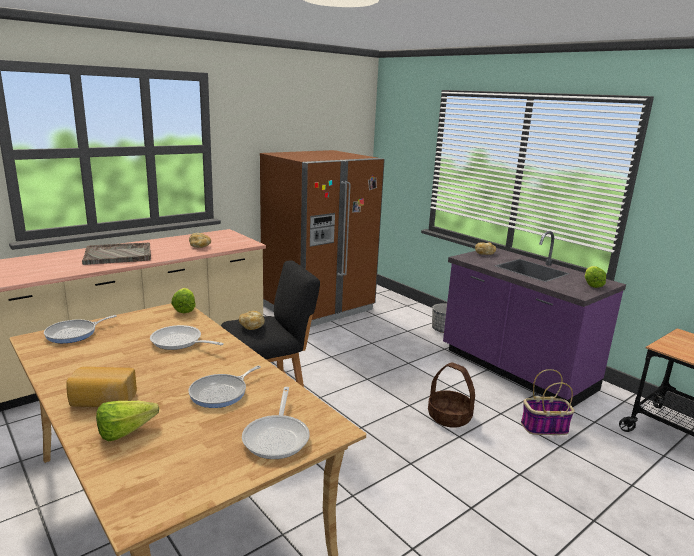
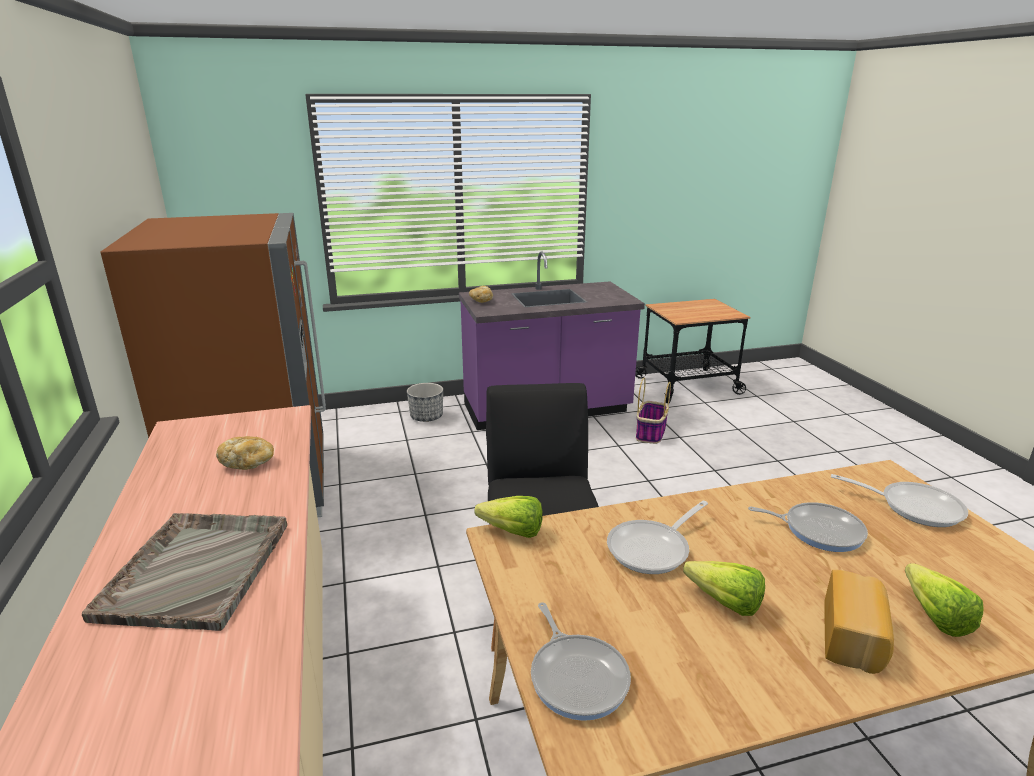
camera: 65 degrees left, 5 degrees up
(221, 393) = (818, 530): frying pan -> frying pan turned 45 degrees counterclockwise
(252, 326) = (544, 498): bread -> none
(449, 417) = (612, 474): basket -> none
(592, 283) = (603, 289): lettuce -> lettuce (719, 599)

